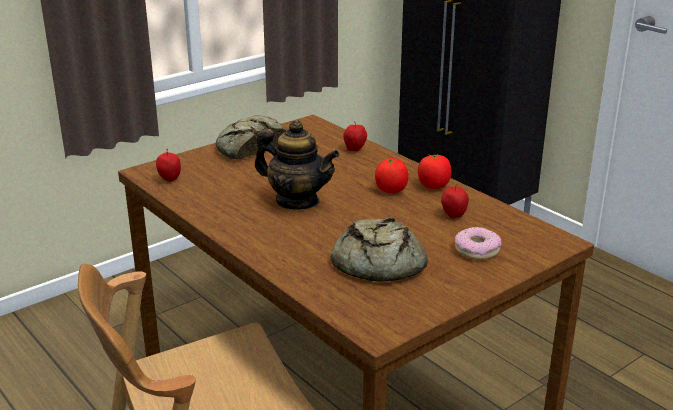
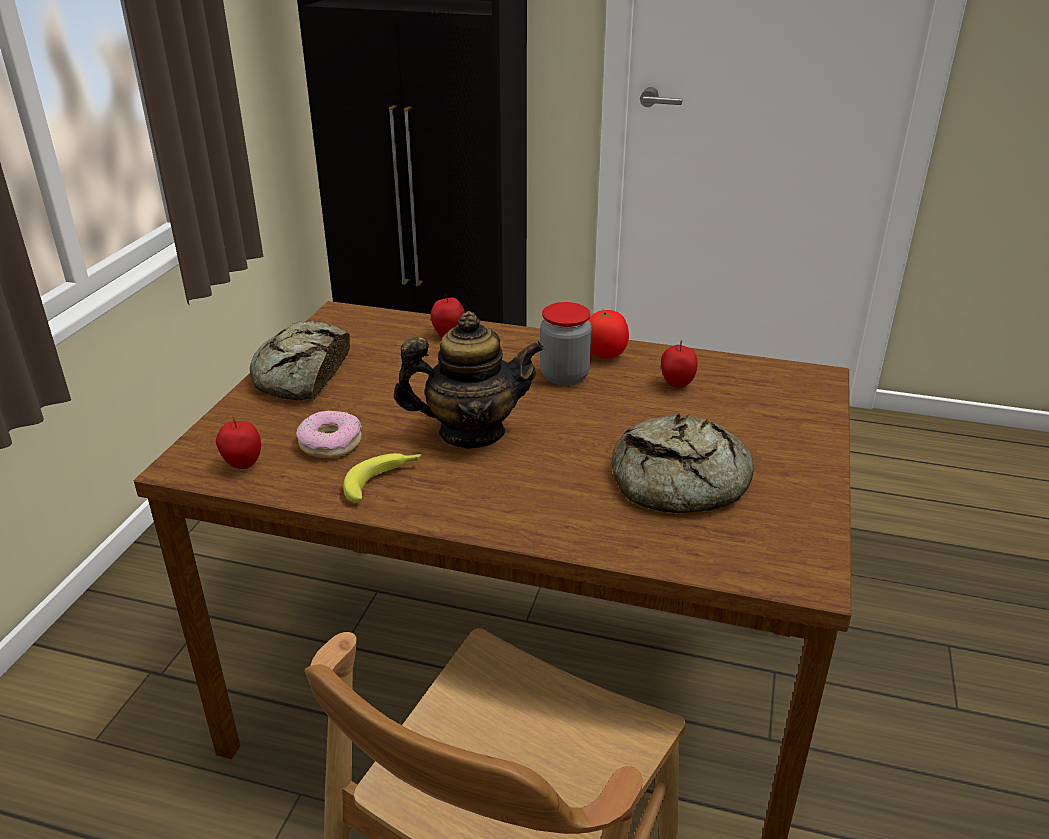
camera: 35 degrees left, 5 degrees up
(223, 208) = (383, 481): none -> banana
(390, 190) = (564, 376): tomato -> jar
(477, 250) = (758, 420): donut -> donut (331, 443)

